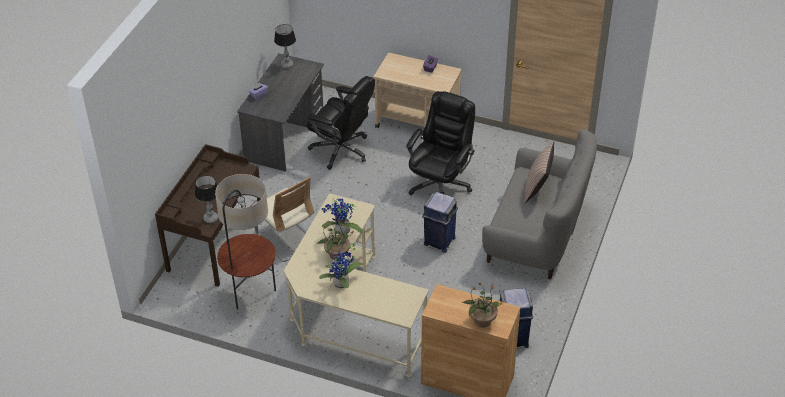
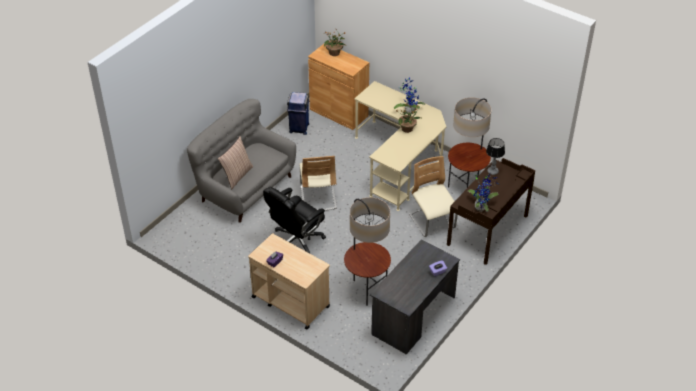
camera: 165 degrees left, 0 degrees up
(286, 65) = (405, 300): table lamp -> none
(341, 150) = (366, 290): black office chair -> floor lamp
(341, 232) = (399, 143): potted plant -> potted plant (481, 207)
(439, 241) = (318, 197): blue trash can -> beige chair

